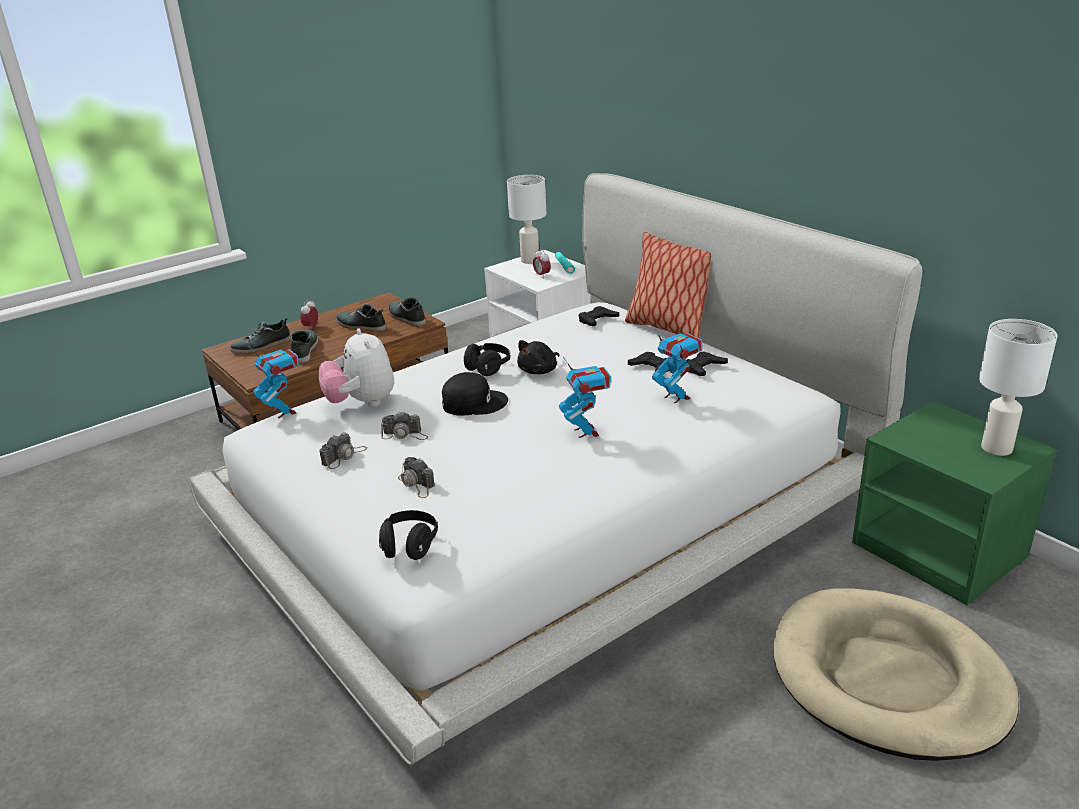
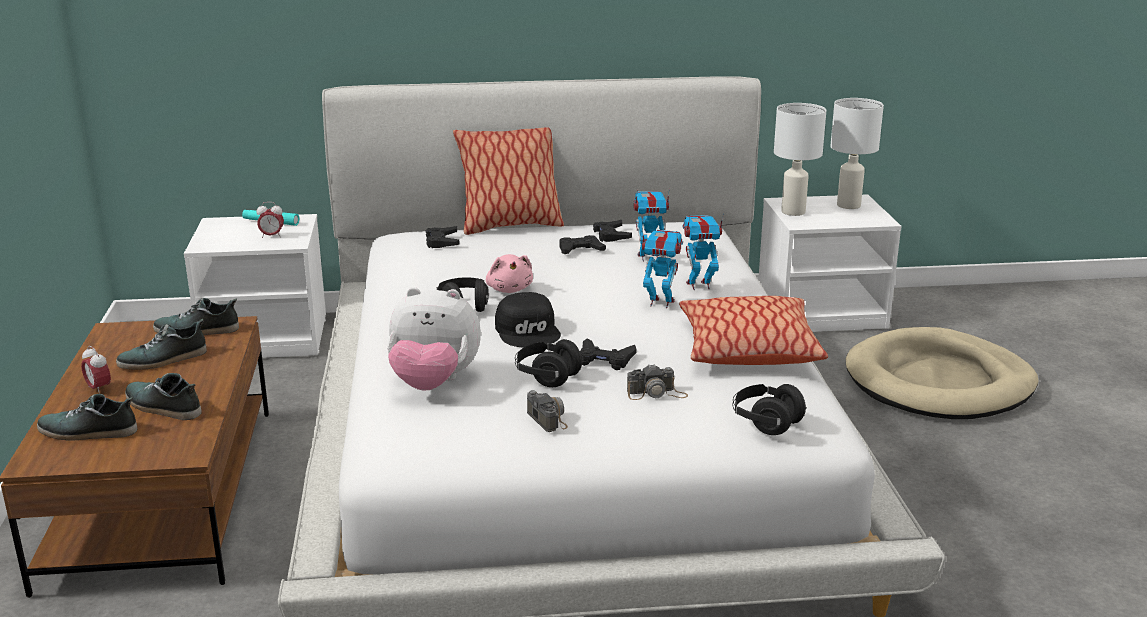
camera: 60 degrees left, 5 degrees down
(262, 346) = (88, 431): shoe -> shoe turned 90 degrees clockwise
(284, 412) = (377, 432): toy robot -> toy robot (699, 285)
(405, 435) = (547, 377): camera -> black headphones
(454, 445) = (605, 359): none -> black game controller
(474, 402) = (528, 331): black cap -> black cap turned 135 degrees clockwise
(530, 260) = (218, 230): white table lamp -> white table lamp (793, 211)
(539, 371) = (509, 289): black plush toy -> pink plush toy
(542, 497) = (748, 349): none -> pillow
(940, 551) = (821, 312): green nightstand -> white nightstand

